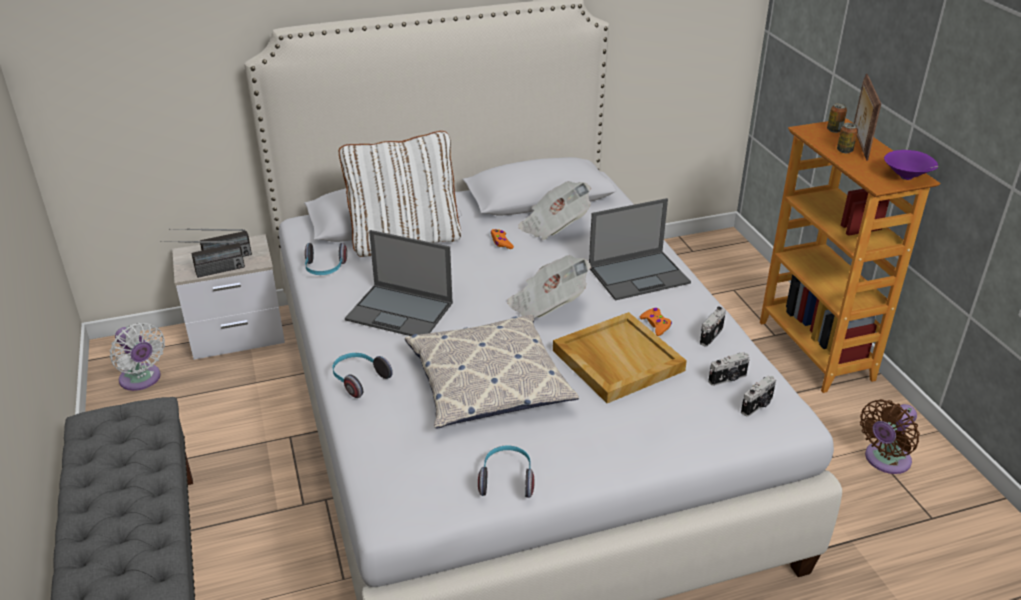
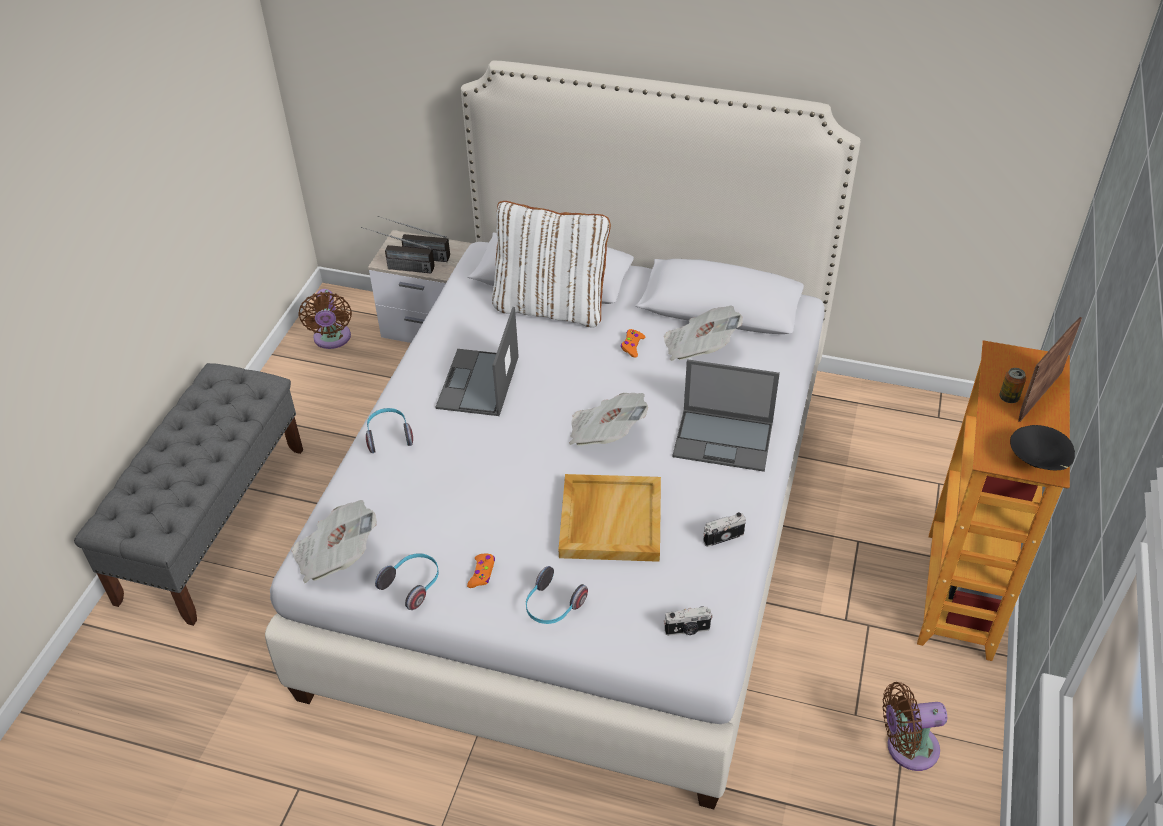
camera: 35 degrees right, 10 degrees up
(142, 380) = (332, 339): white fan -> brown fan
(325, 269) = (458, 311): headphones -> headphones (552, 606)
(401, 311) = (478, 383): laptop -> laptop turned 45 degrees clockwise
(408, 492) = (336, 556): none -> newspaper
(488, 382) = (482, 488): pillow -> none
(656, 325) = (683, 501): orange game controller -> orange game controller (482, 573)
(728, 379) = (690, 590): camera -> none
(834, 130) = (1032, 365): can -> none
(907, 177) = (1037, 463): purple bowl -> black bowl

